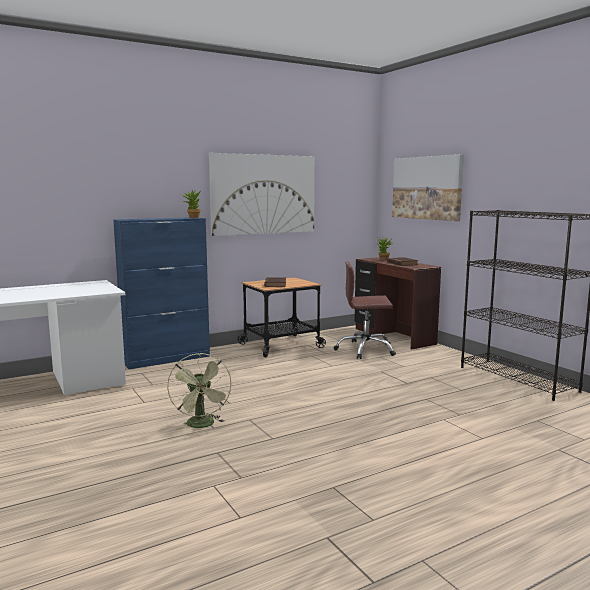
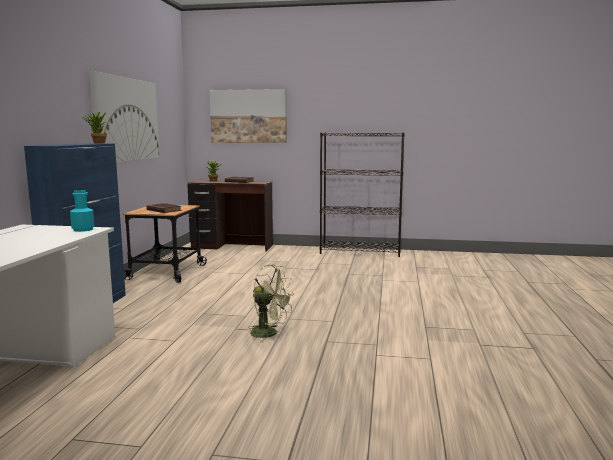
camera: 50 degrees left, 0 degrees up
(105, 290) = (83, 229): none -> turquoise bottle
(365, 350) = (238, 259): brown office chair -> none

